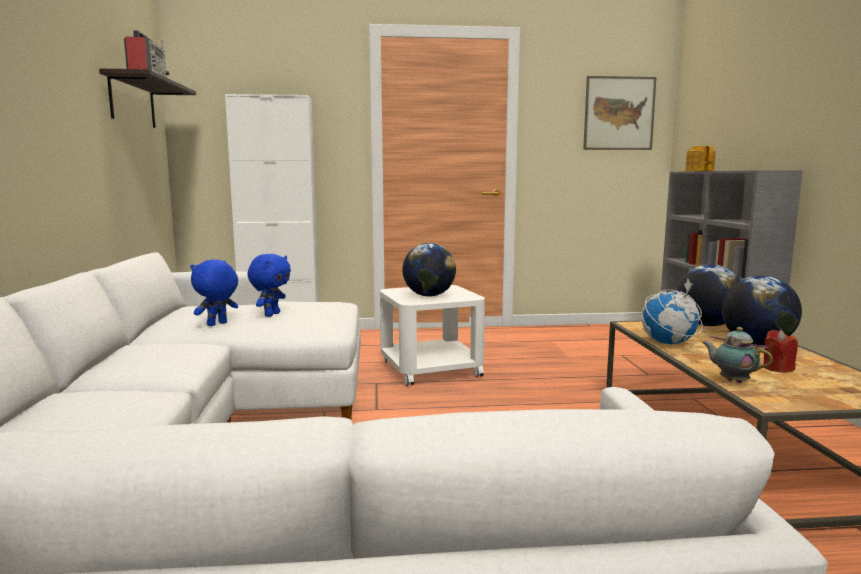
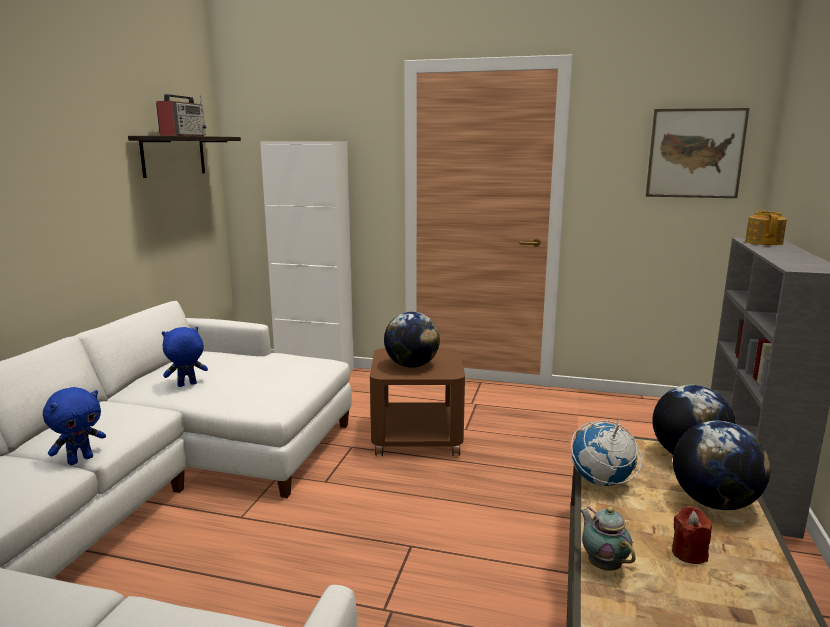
camera: 20 degrees right, 5 degrees up
(271, 314) = (242, 377): blue plush toy -> blue plush toy (80, 460)
(430, 368) = (417, 436): white side table -> brown side table

